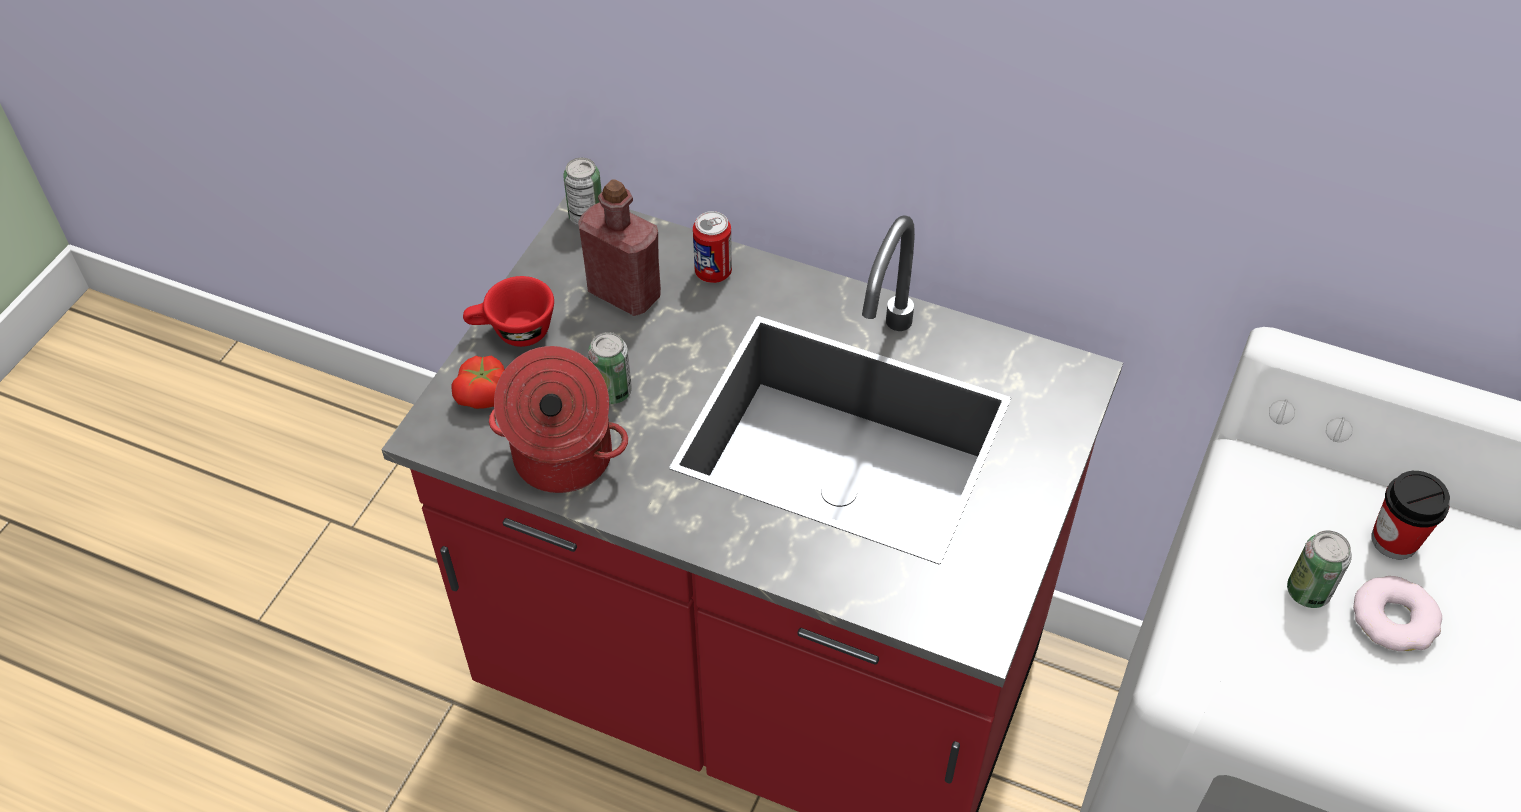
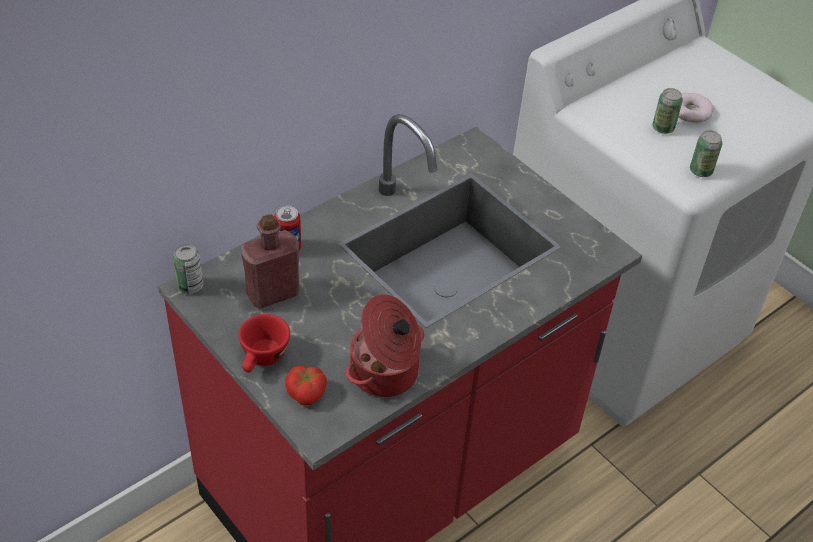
camera: 65 degrees left, 5 degrees down
(612, 392) = (349, 330): can -> can (700, 171)
(1394, 540) = (650, 90): cup -> none

